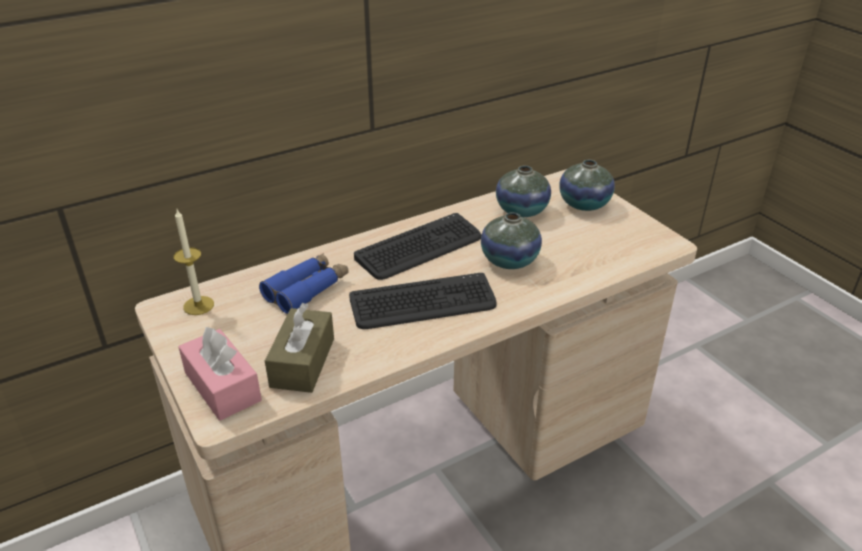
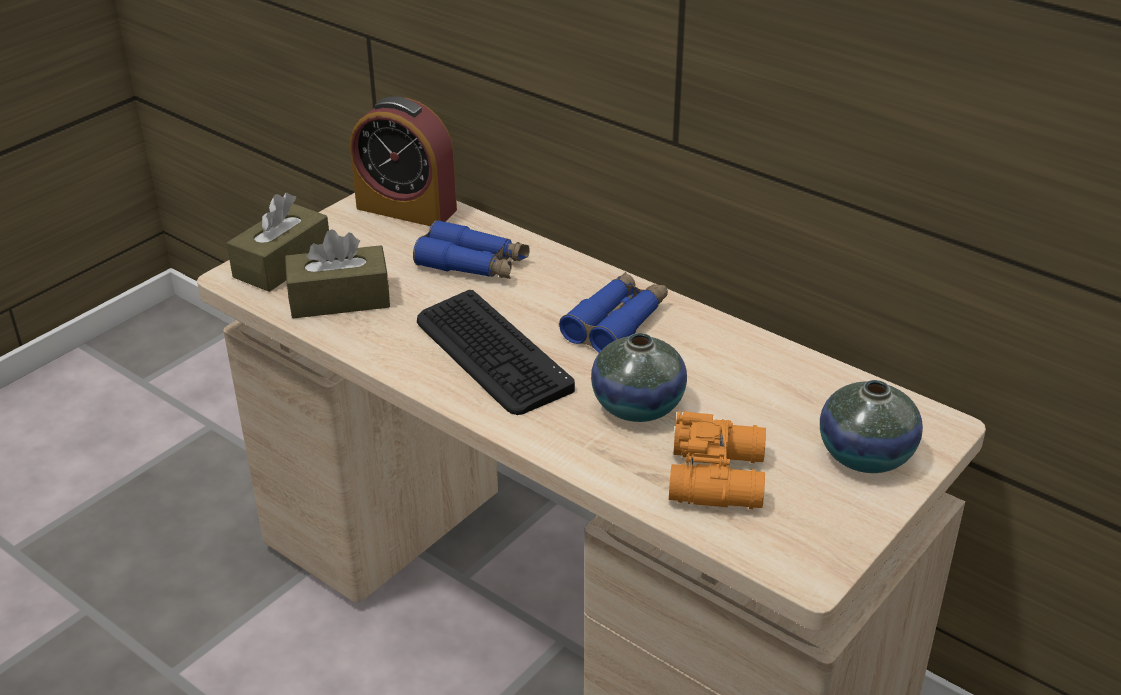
camera: 70 degrees right, 0 degrees up
(198, 305) = (406, 208): candle -> alarm clock
(222, 386) = (282, 263): pink tissue box -> brown tissue box
(420, 248) = (616, 323): keyboard -> blue binoculars
(521, 210) = (789, 392): vase -> none
(585, 249) = (720, 476): none -> orange binoculars

